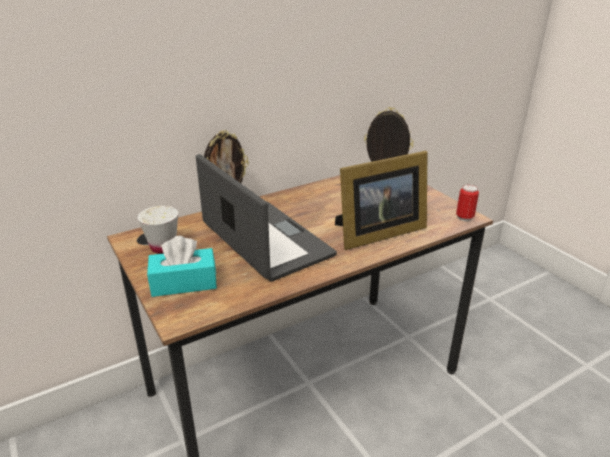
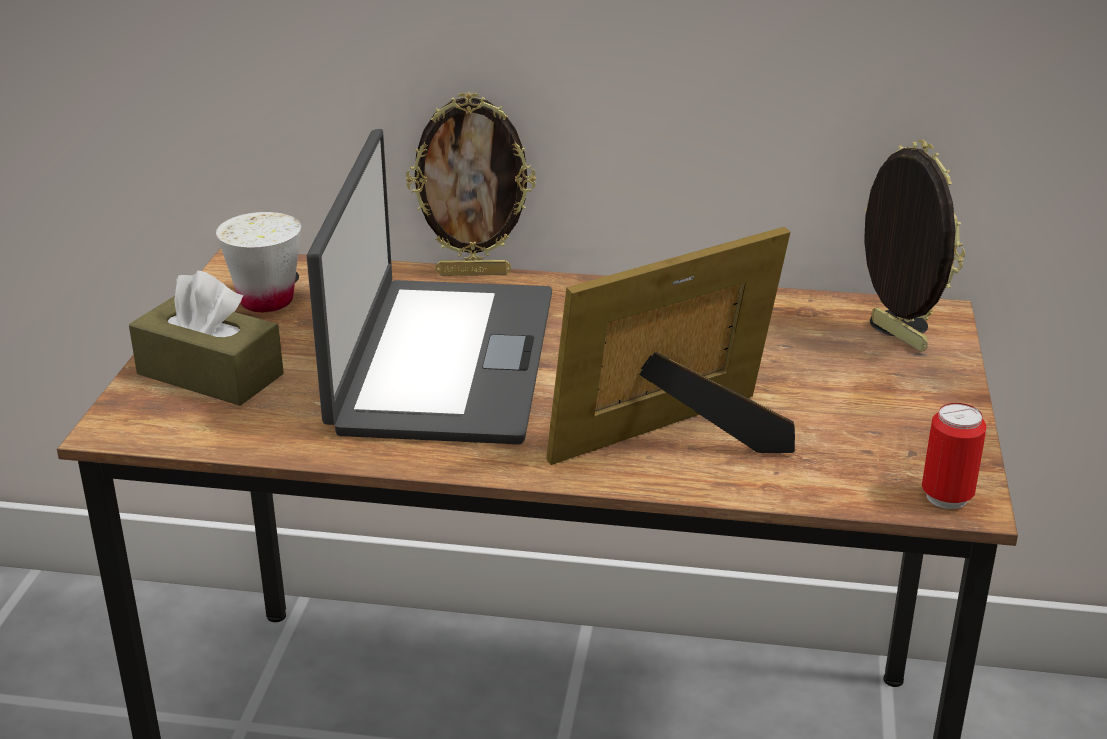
camera: 40 degrees right, 0 degrees up
(184, 283) = (210, 374): turquoise tissue box -> brown tissue box
(377, 233) = (678, 440): picture frame -> picture frame turned 135 degrees clockwise

